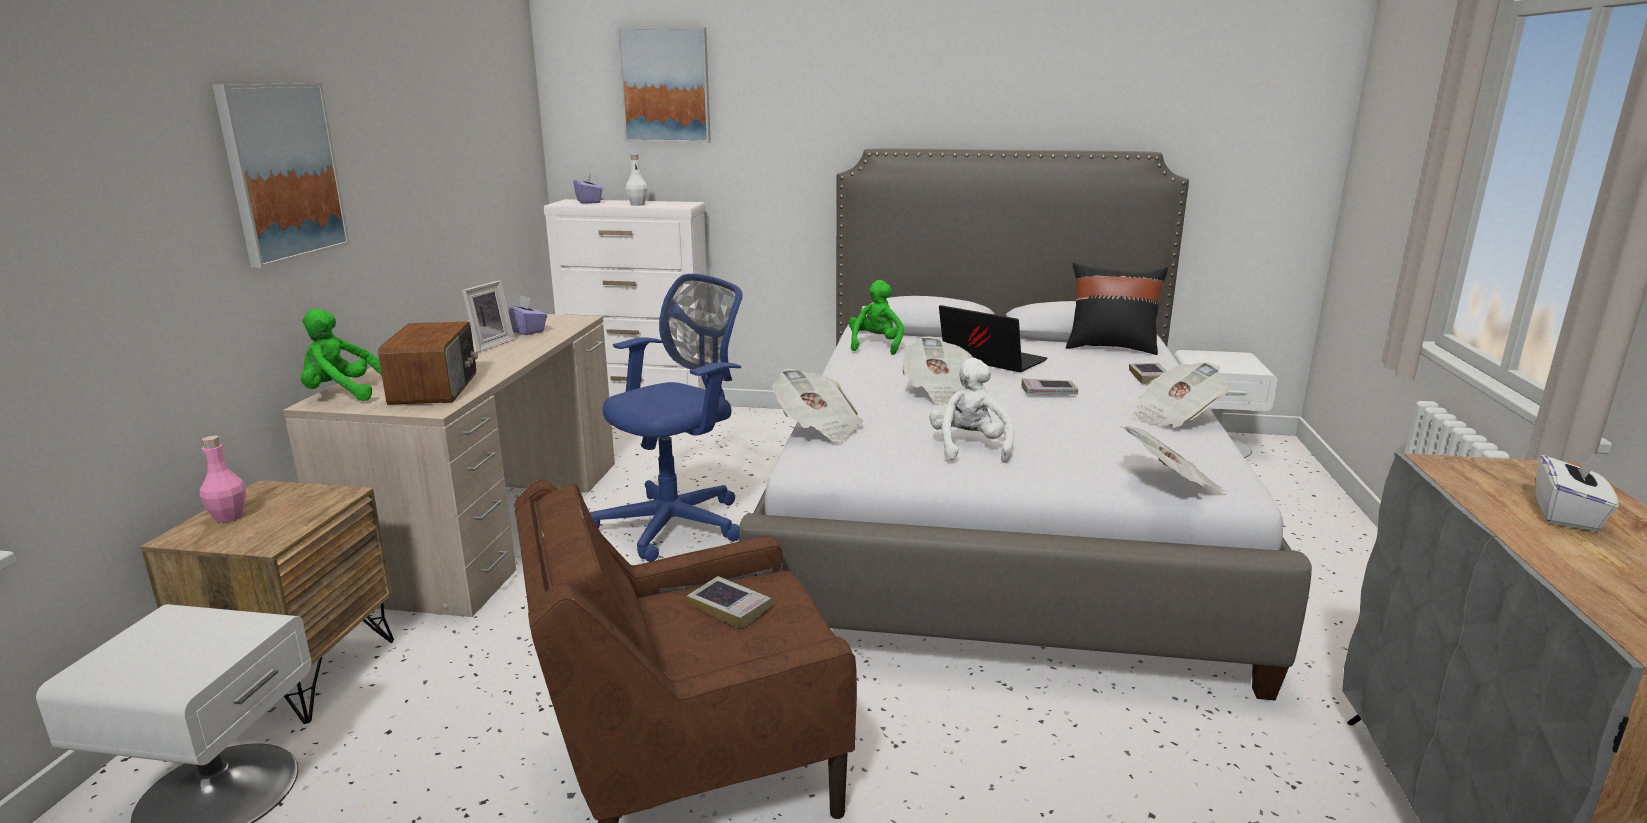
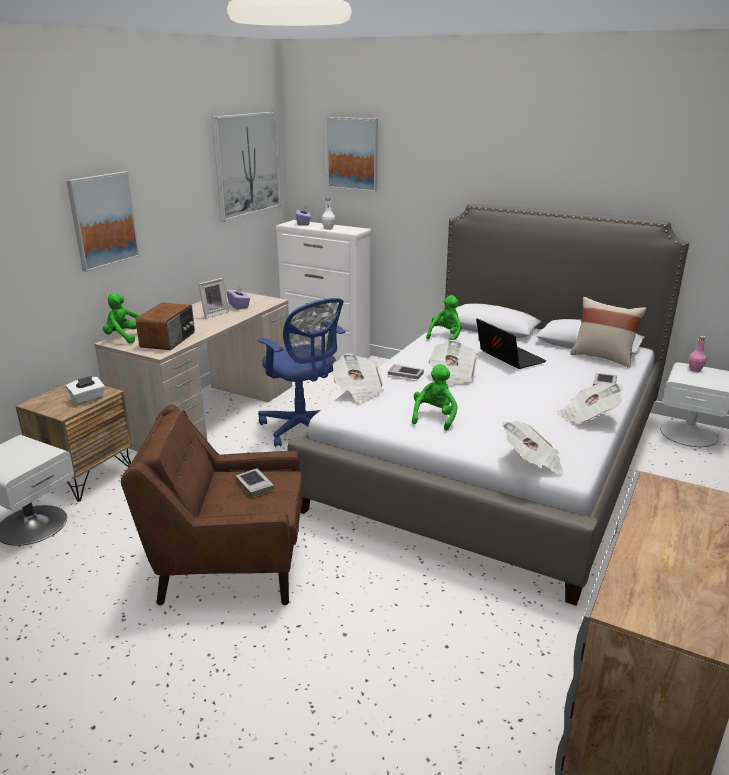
camera: 20 degrees right, 5 degrees up
(229, 517) = (56, 396): pink bottle -> pink bottle (695, 370)
(494, 102) = (247, 165): none -> picture
(676, 524) = (303, 429): blue office chair -> blue office chair turned 75 degrees clockwise
(969, 448) = (434, 417): white plush toy -> green plush toy
(1048, 392) = (522, 386): book -> book (405, 375)
(1111, 347) = (602, 357): black pillow -> beige pillow
(1567, 515) = (685, 529): white tissue box -> white tissue box (88, 399)

